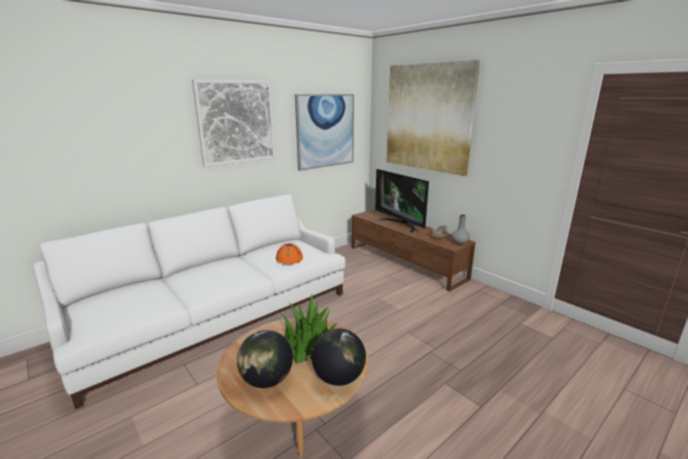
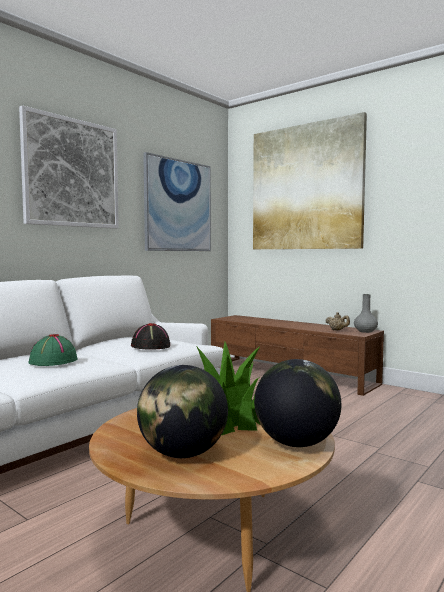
camera: 10 degrees left, 15 degrees down
(219, 276) = (53, 361): none -> green hat
(289, 258) = (150, 346): orange hat -> black hat
(400, 224) = (279, 323): television -> none

